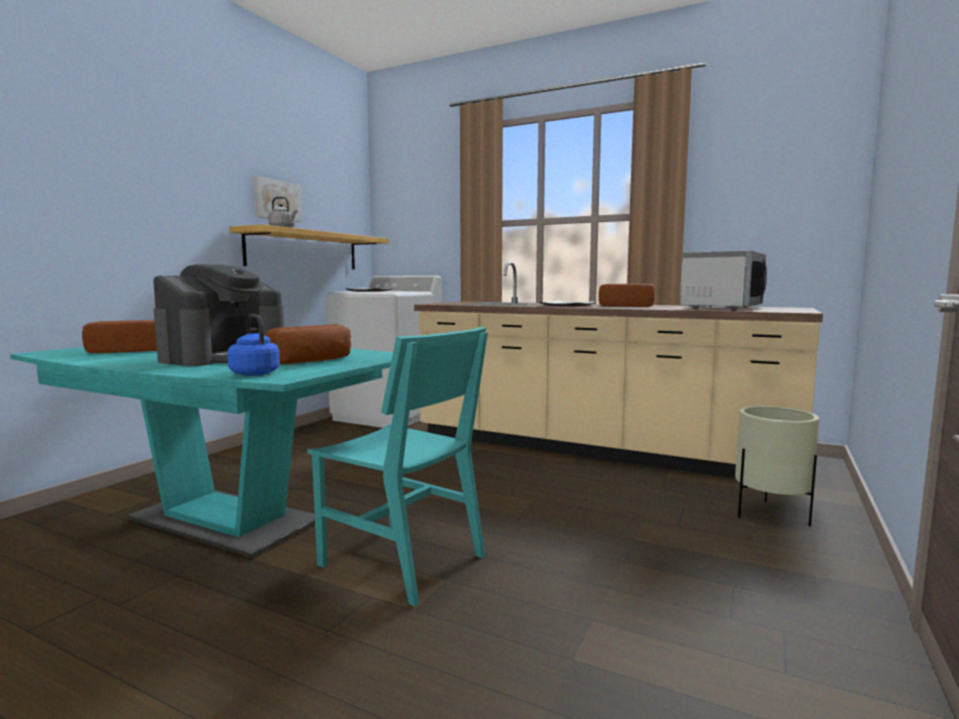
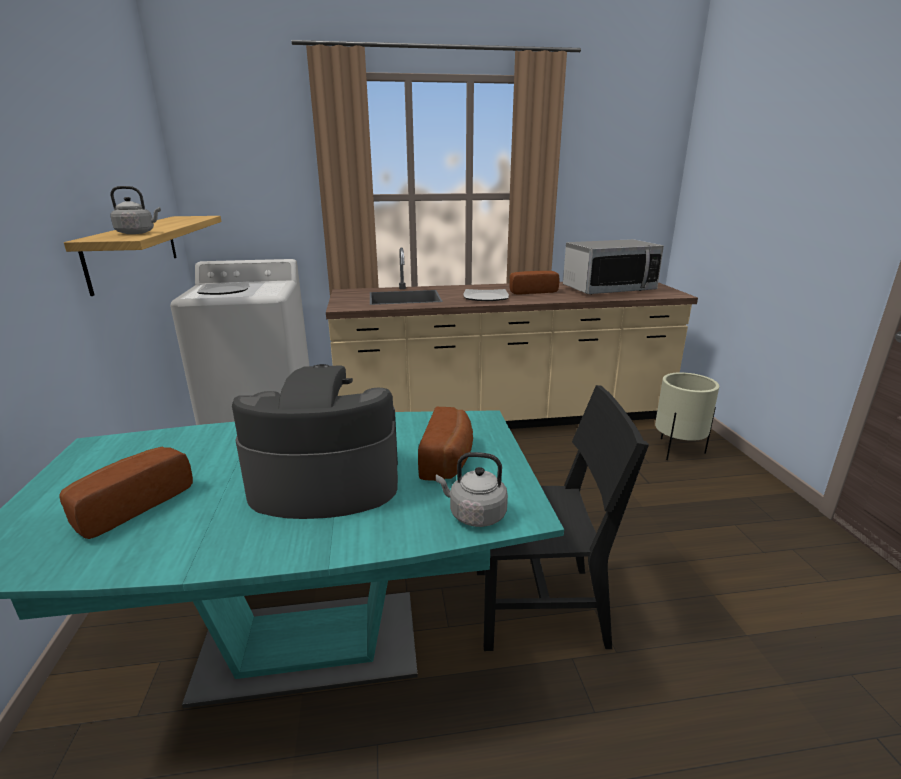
camera: 35 degrees left, 15 degrees up
(224, 357) = (324, 482): coffee machine -> coffee machine turned 90 degrees counterclockwise
(253, 373) = (474, 515): blue kettle -> grey kettle
(276, 200) = (96, 184): picture -> none
(402, 560) = (538, 607): turquoise chair -> black chair
(721, 308) = (608, 289): microwave -> microwave turned 75 degrees clockwise

